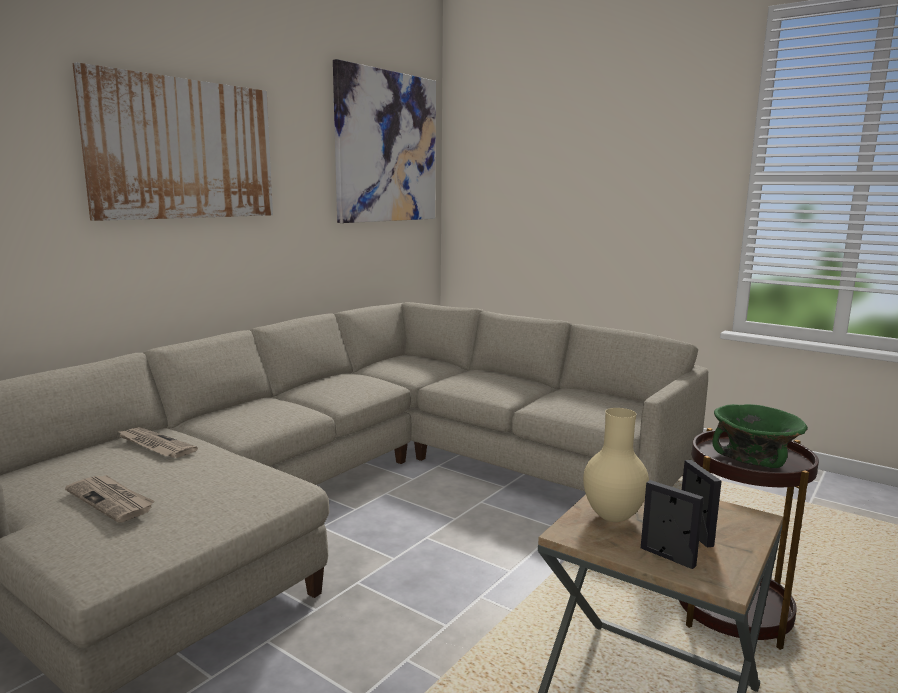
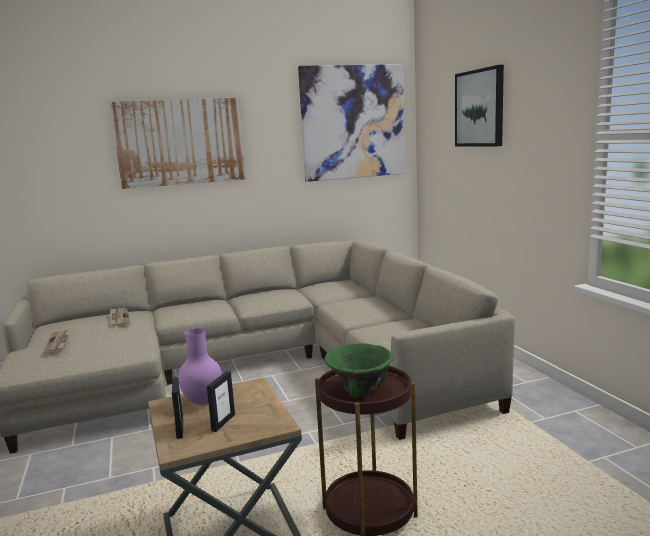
camera: 35 degrees right, 0 degrees up
(566, 142) = (479, 108): none -> picture
(613, 518) = (202, 402): beige vase -> purple vase

